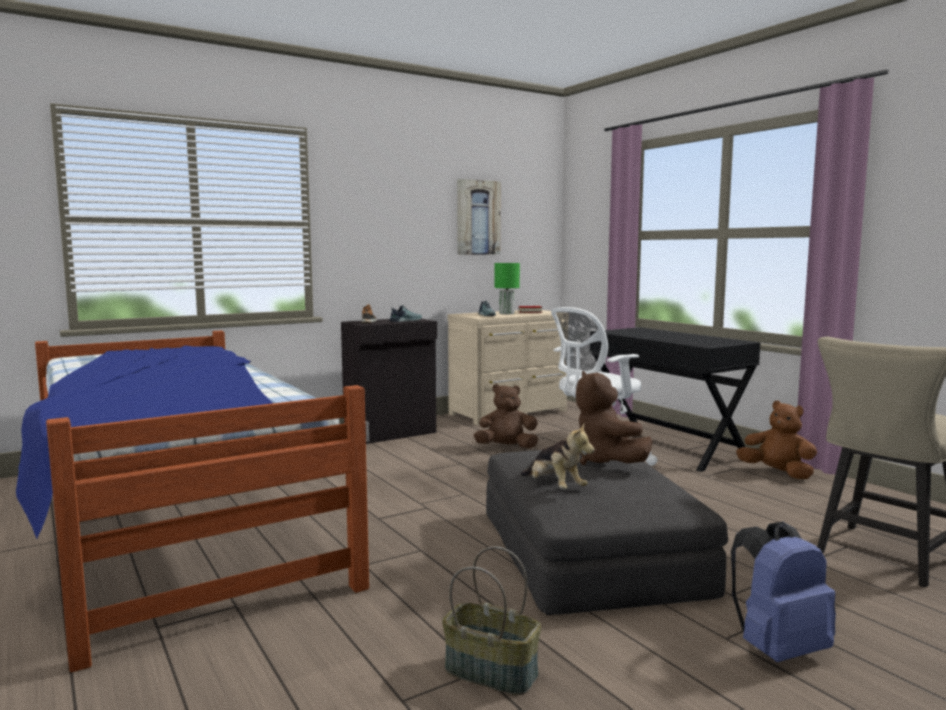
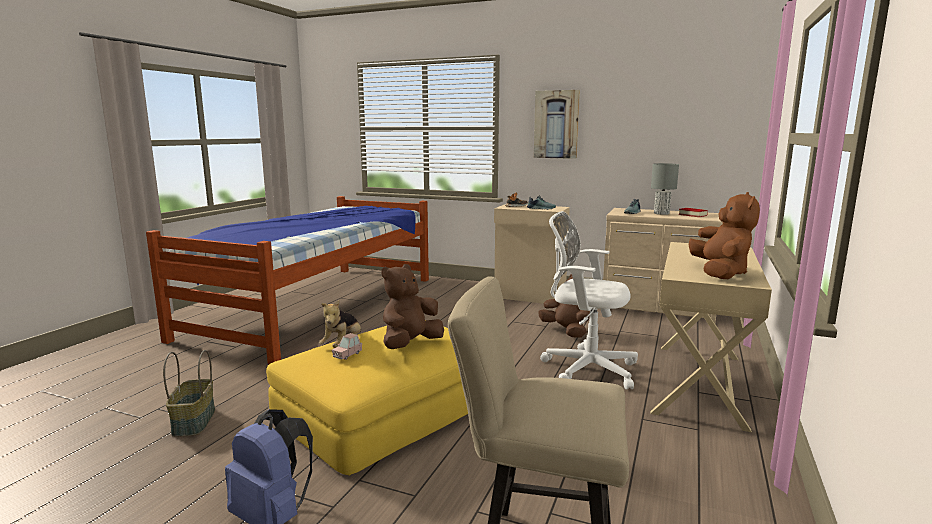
camera: 55 degrees right, 5 degrees up
(391, 433) = (530, 297): black cabinet -> beige cabinet
(477, 217) = (657, 118): picture -> picture (556, 124)
(507, 313) = (661, 213): green table lamp -> grey table lamp
(588, 551) = (389, 408): grey ottoman -> yellow ottoman
(608, 486) = (347, 355): none -> pink toy car
(666, 446) = (700, 383): black desk -> beige desk
(777, 473) = (728, 455): brown plush toy -> brown plush toy (720, 273)

